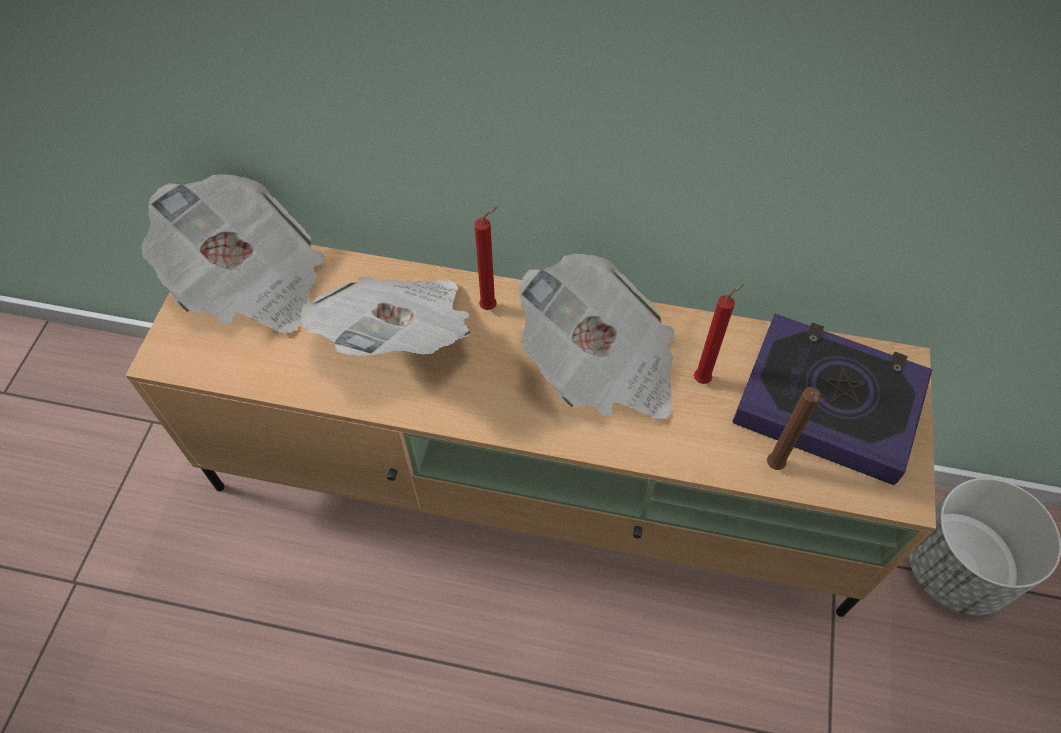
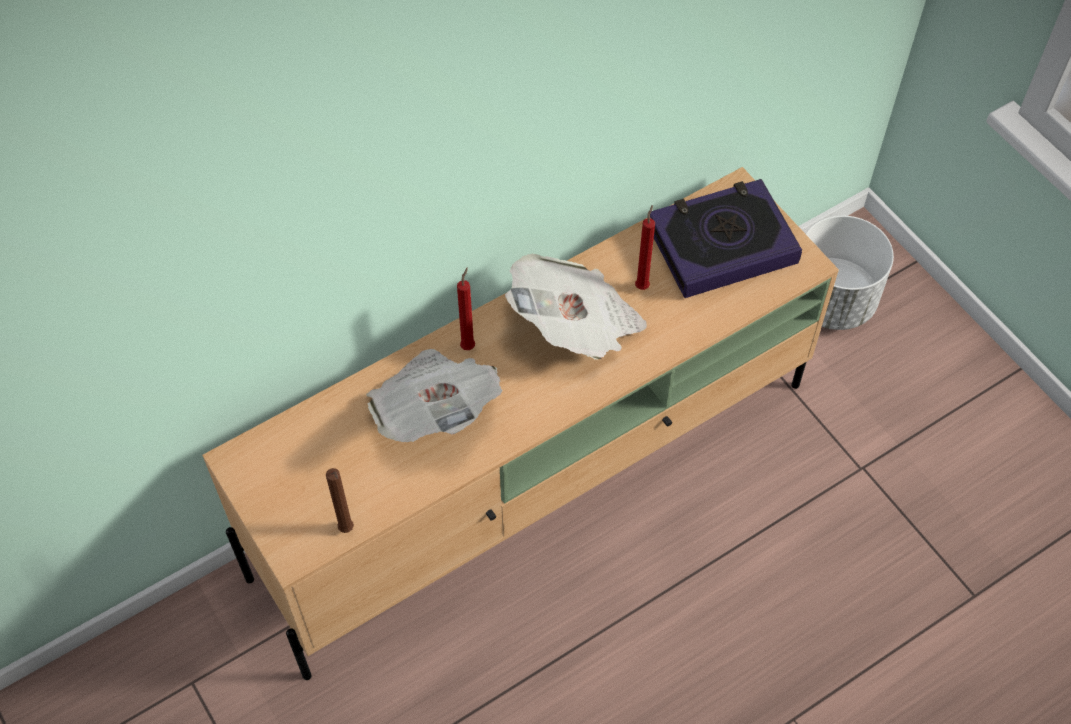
camera: 45 degrees left, 0 degrees up
(249, 282) = (288, 462): newspaper -> none
(774, 467) = (730, 305): brown candle -> brown candle (347, 530)

